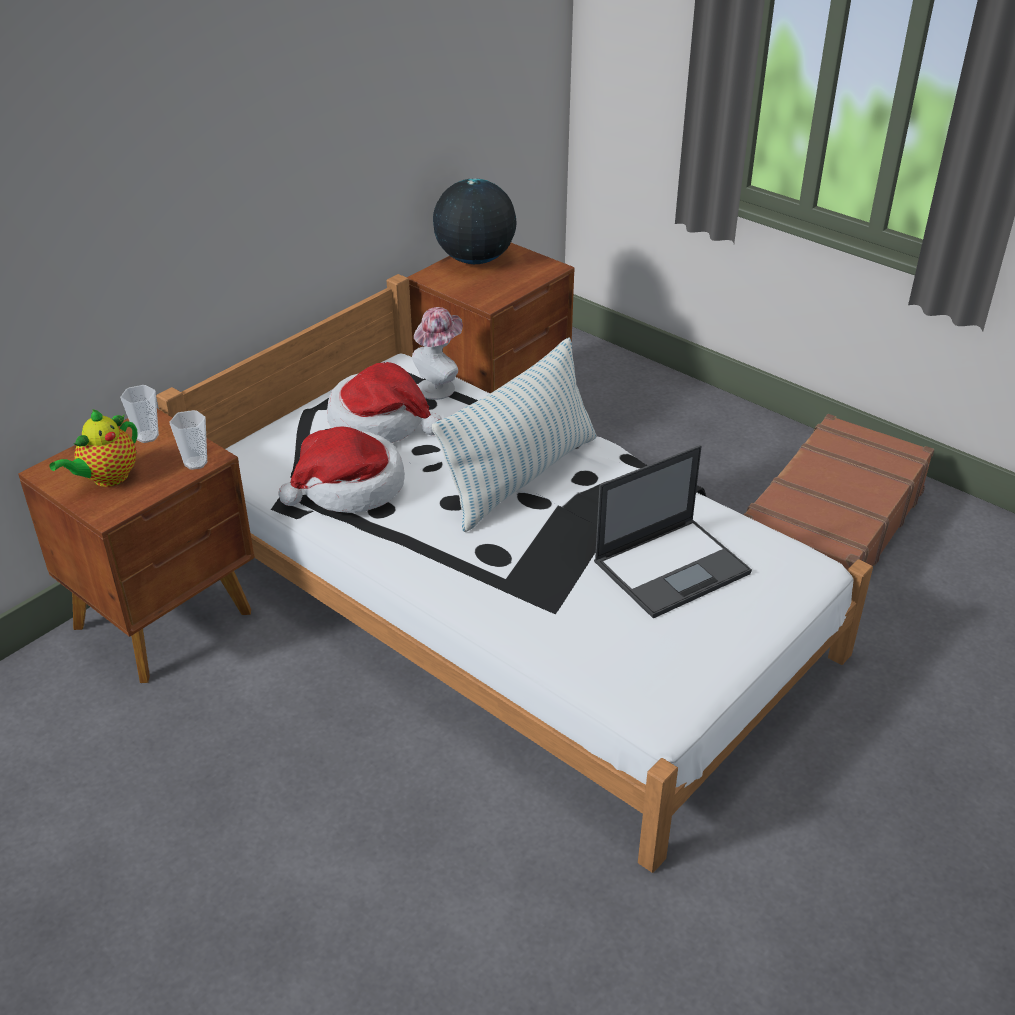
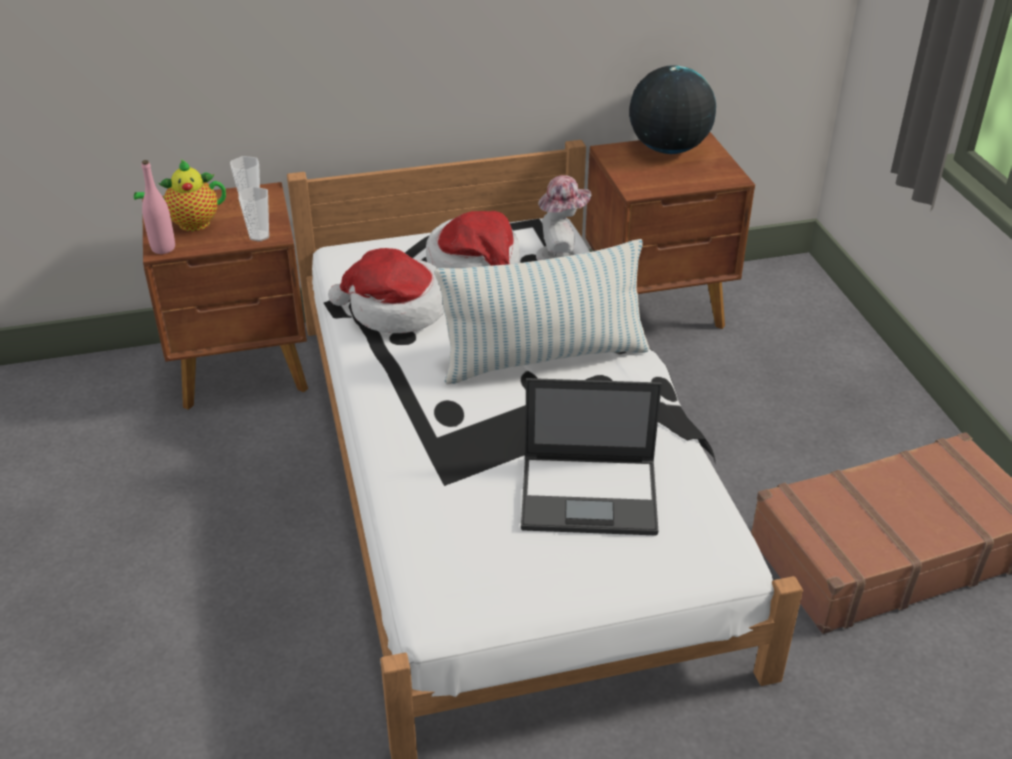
camera: 35 degrees right, 0 degrees up
(108, 512) = (163, 248): none -> pink bottle

